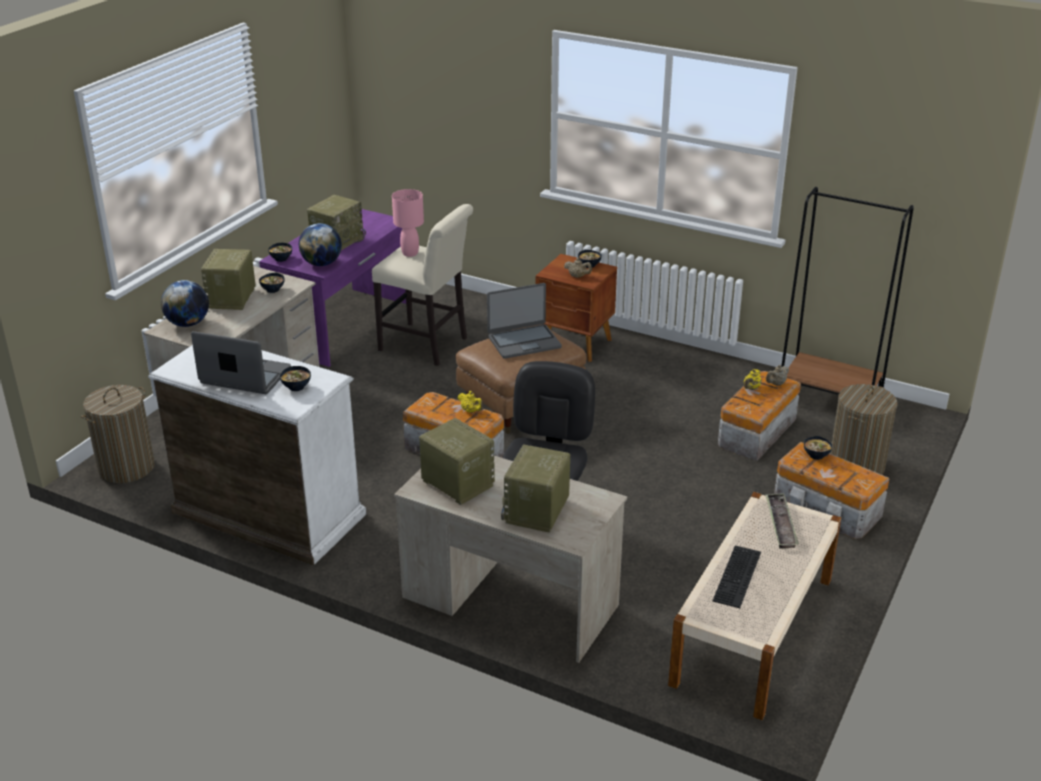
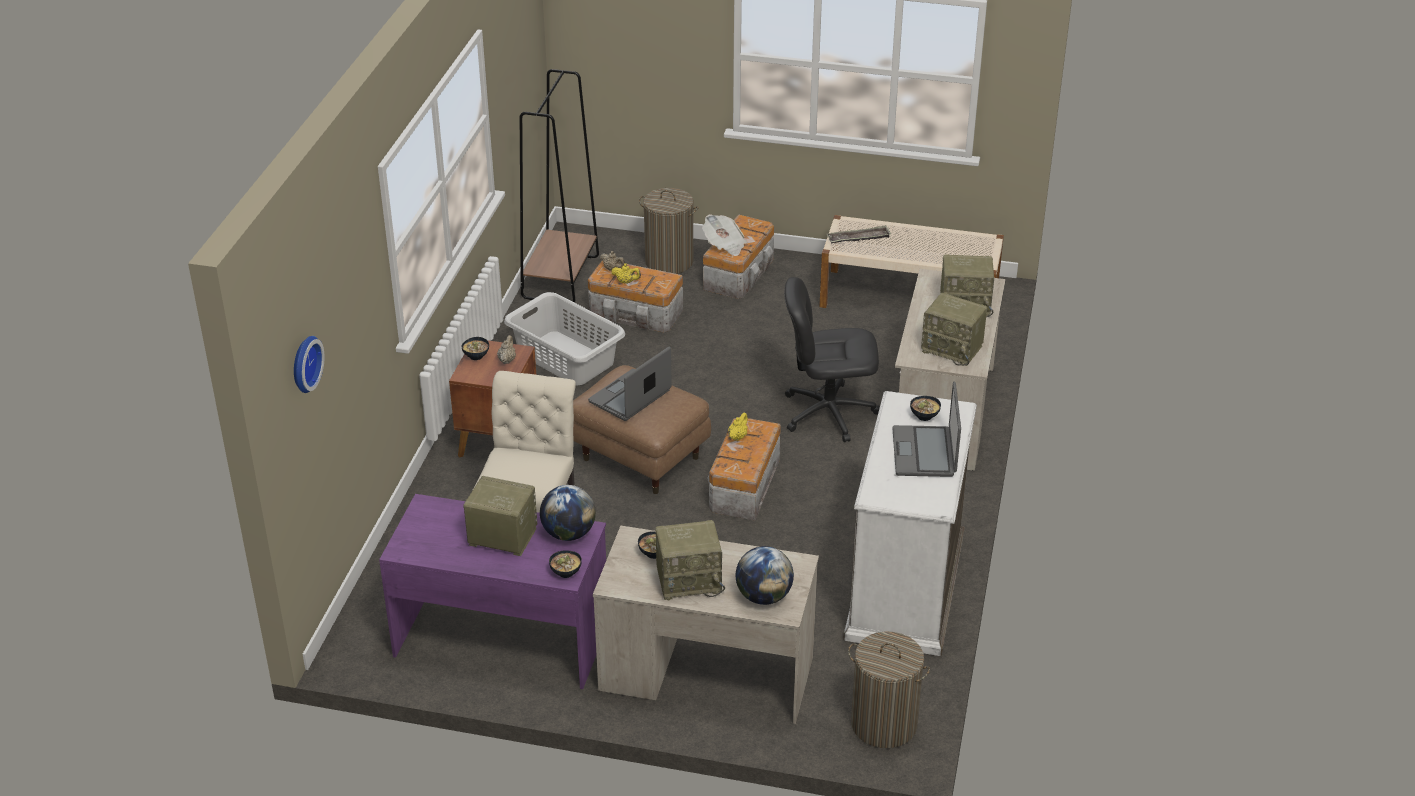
camera: 105 degrees left, 5 degrees up
(403, 69) = (303, 363): none -> wall clock
(410, 253) = (520, 468): pink table lamp -> none
(456, 483) = (953, 349): radio -> radio turned 90 degrees counterclockwise
(524, 342) = (630, 397): laptop -> laptop turned 105 degrees counterclockwise
(688, 387) = (566, 358): none -> grey laundry basket
(738, 577) = (933, 251): keyboard -> none
(816, 456) = (724, 245): bowl -> newspaper

